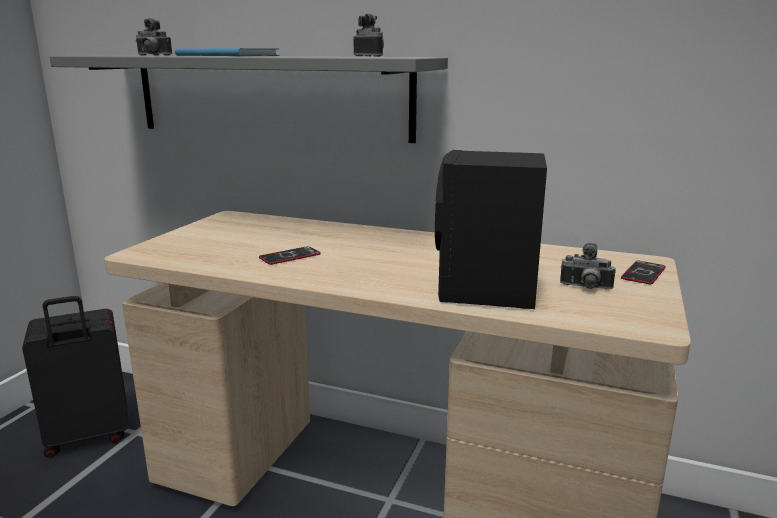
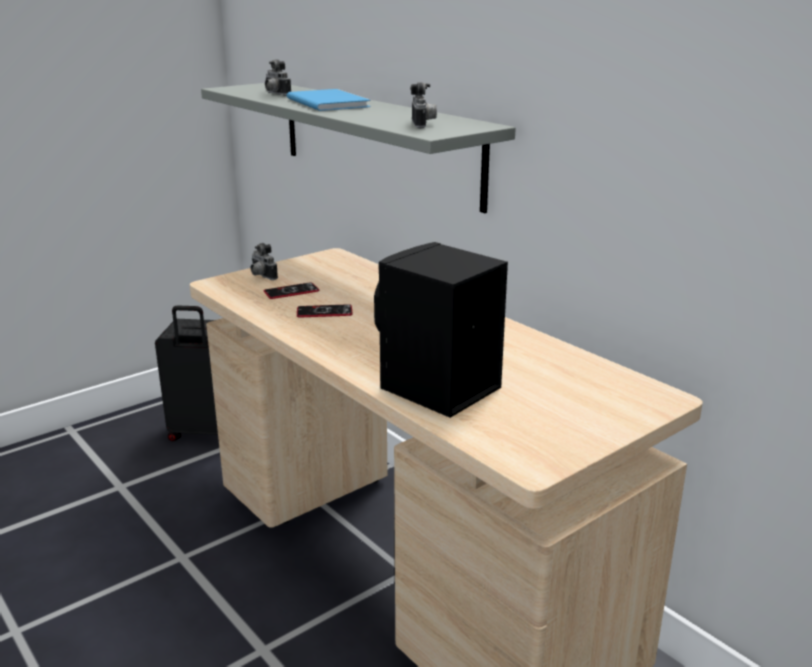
camera: 30 degrees right, 5 degrees up
(585, 288) = (539, 410): camera -> camera (261, 276)
(643, 273) = (630, 410): phone -> phone (291, 292)

